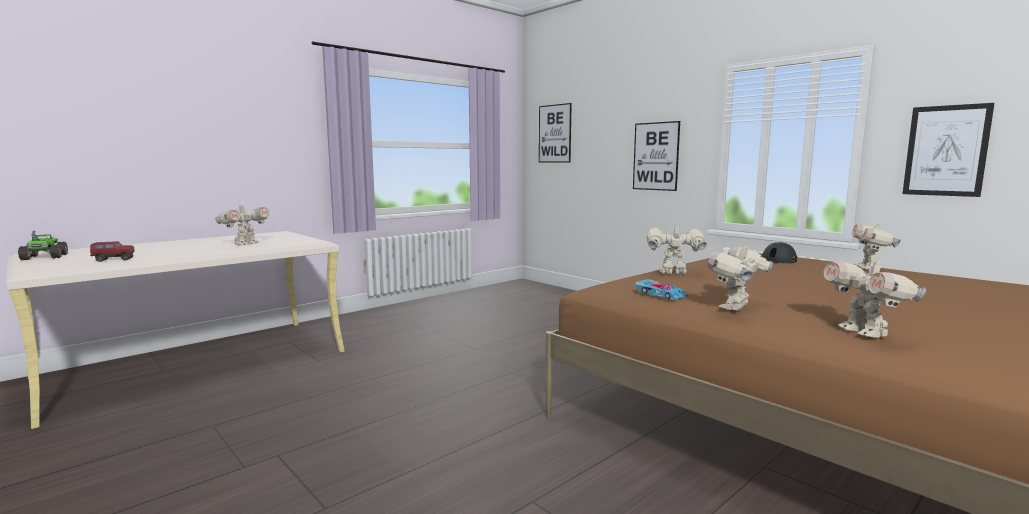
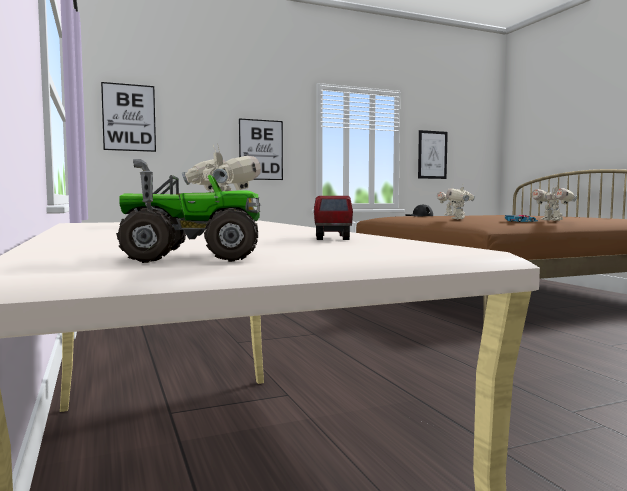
camera: 70 degrees left, 5 degrees down
(864, 332) = (594, 219): toy robot -> none

